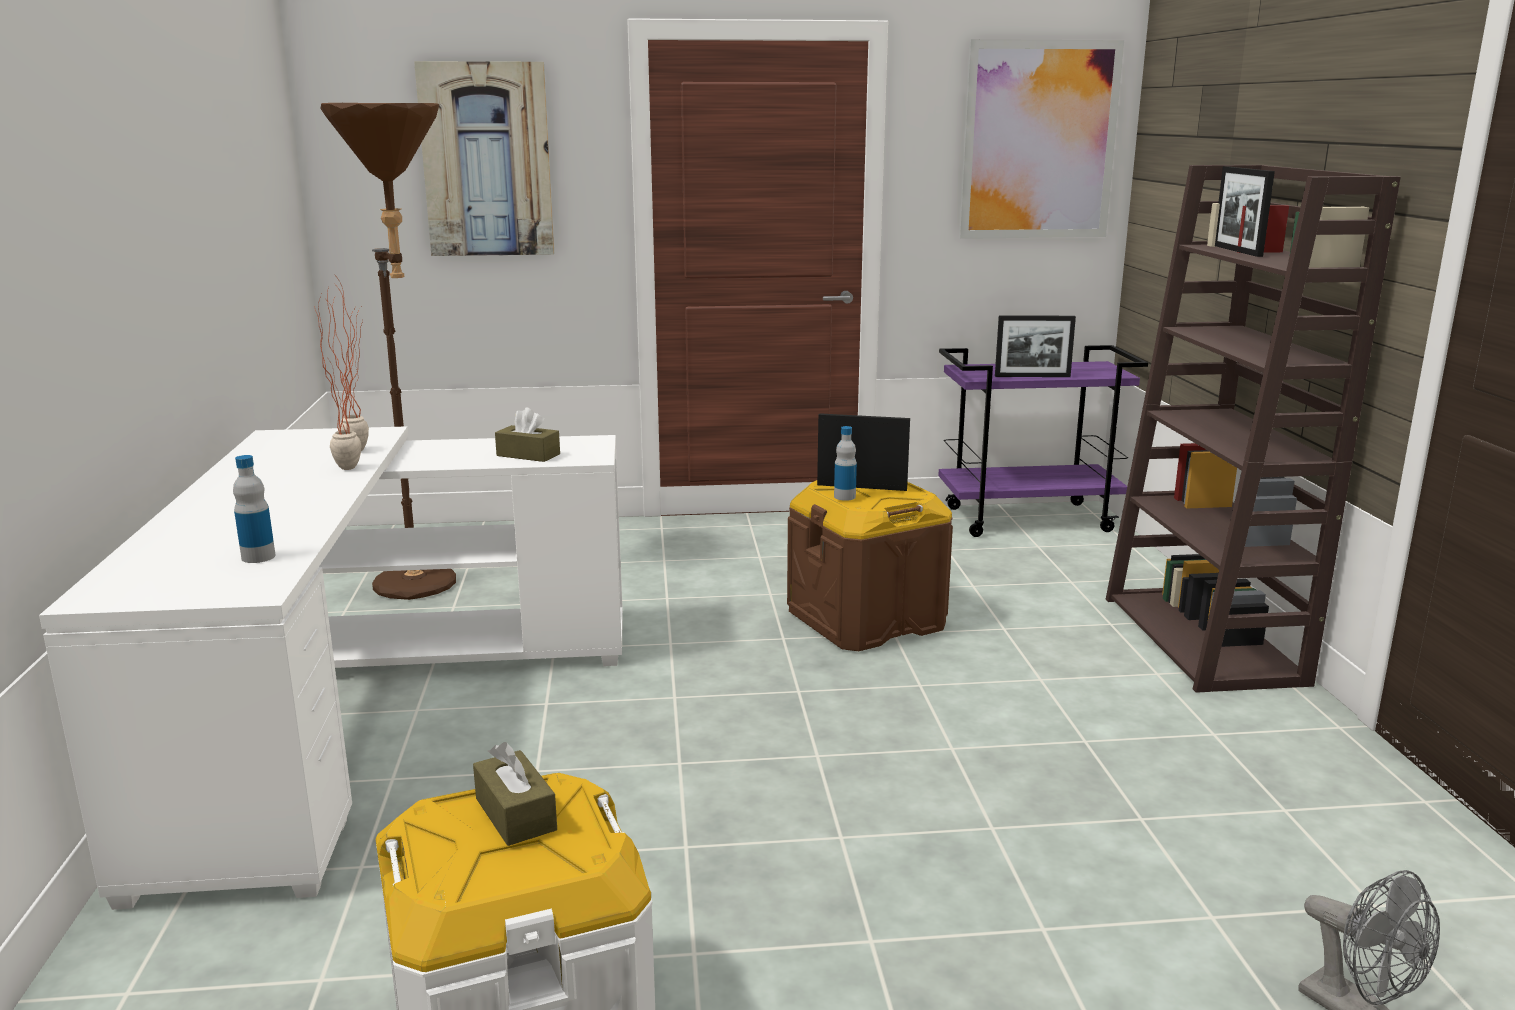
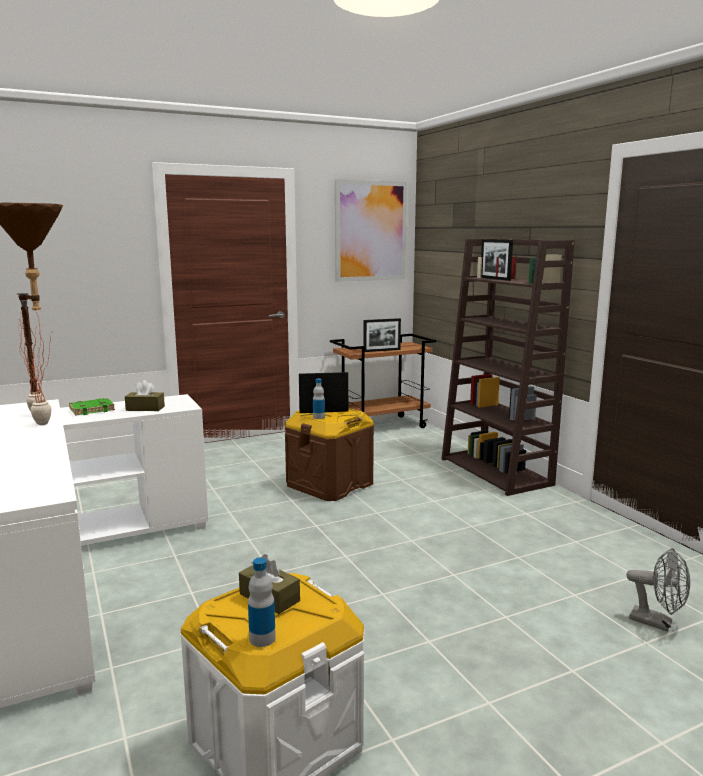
camera: 20 degrees left, 5 degrees down
(258, 557) = (32, 477): bottle -> bottle (262, 638)
(450, 449) = (92, 410): none -> green book
(487, 160) = (69, 242): picture -> none
(1029, 519) = (382, 426): purple cart -> brown cart

